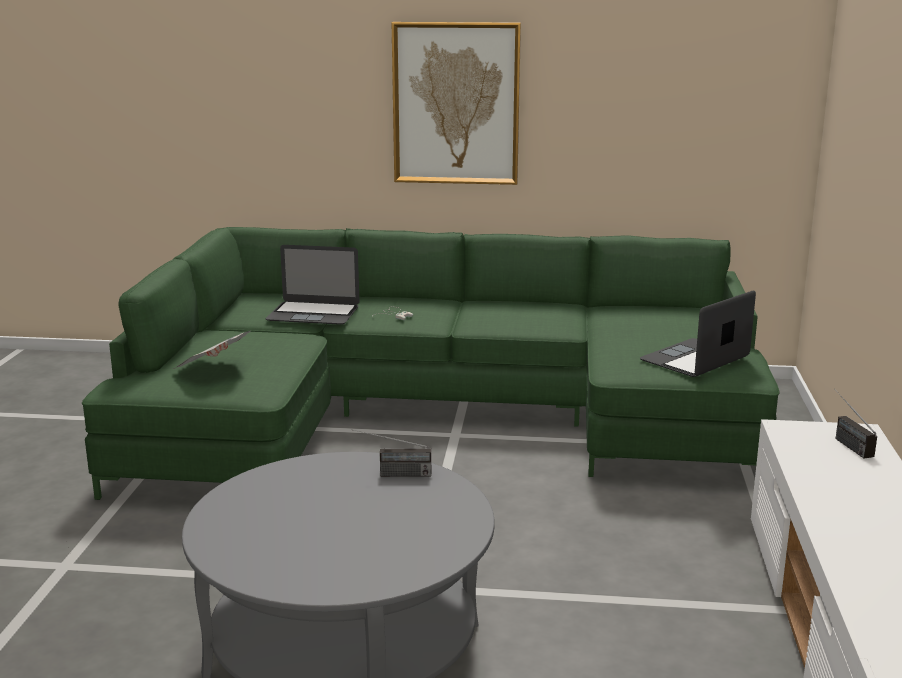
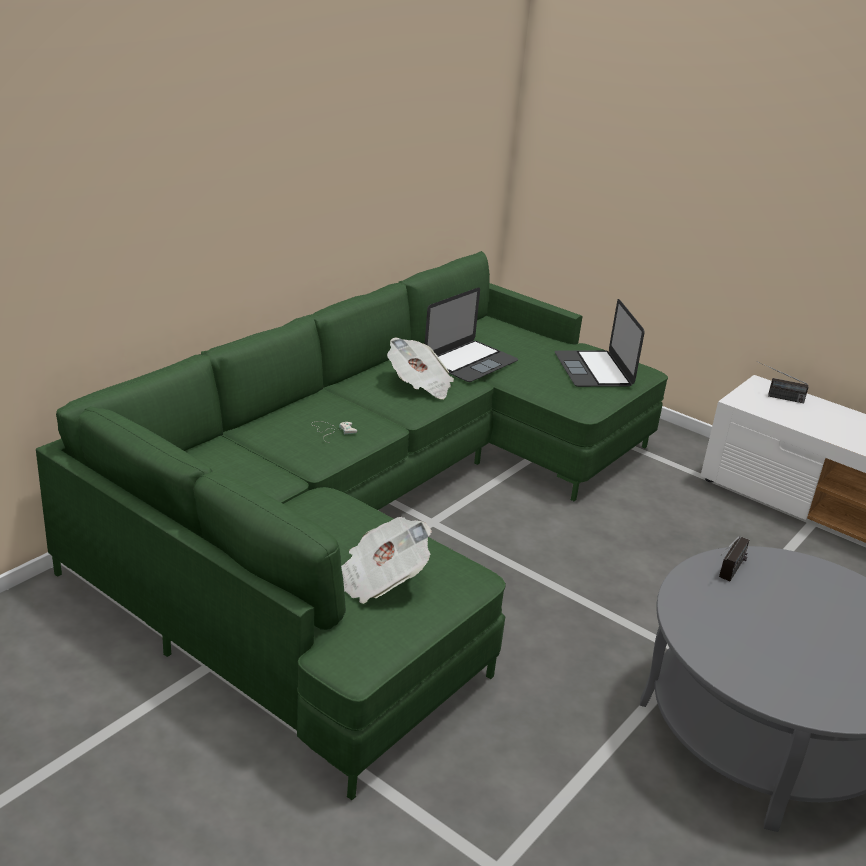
camera: 60 degrees left, 10 degrees up
(313, 313) = (267, 466): laptop -> laptop (470, 361)
(456, 104) = (280, 171): picture -> none
(521, 318) = (420, 385): none -> newspaper

